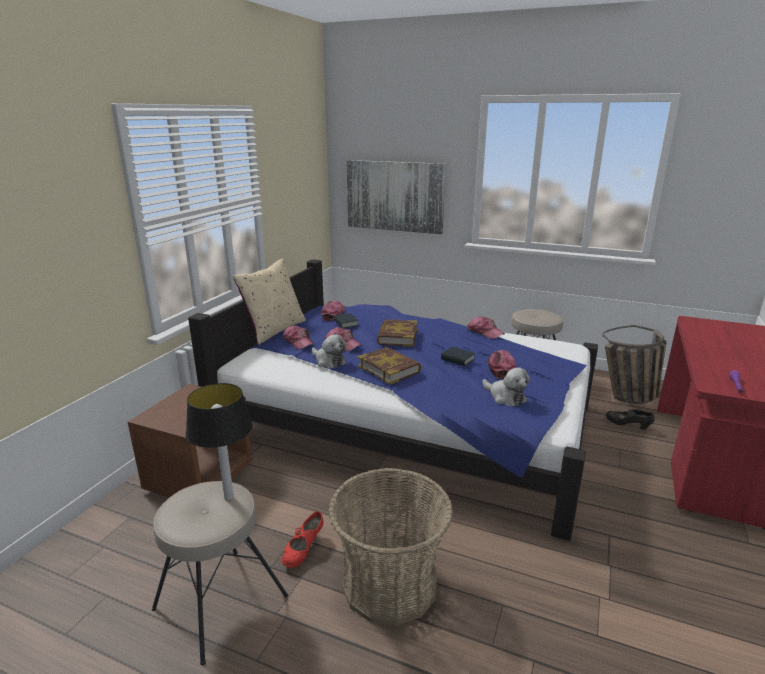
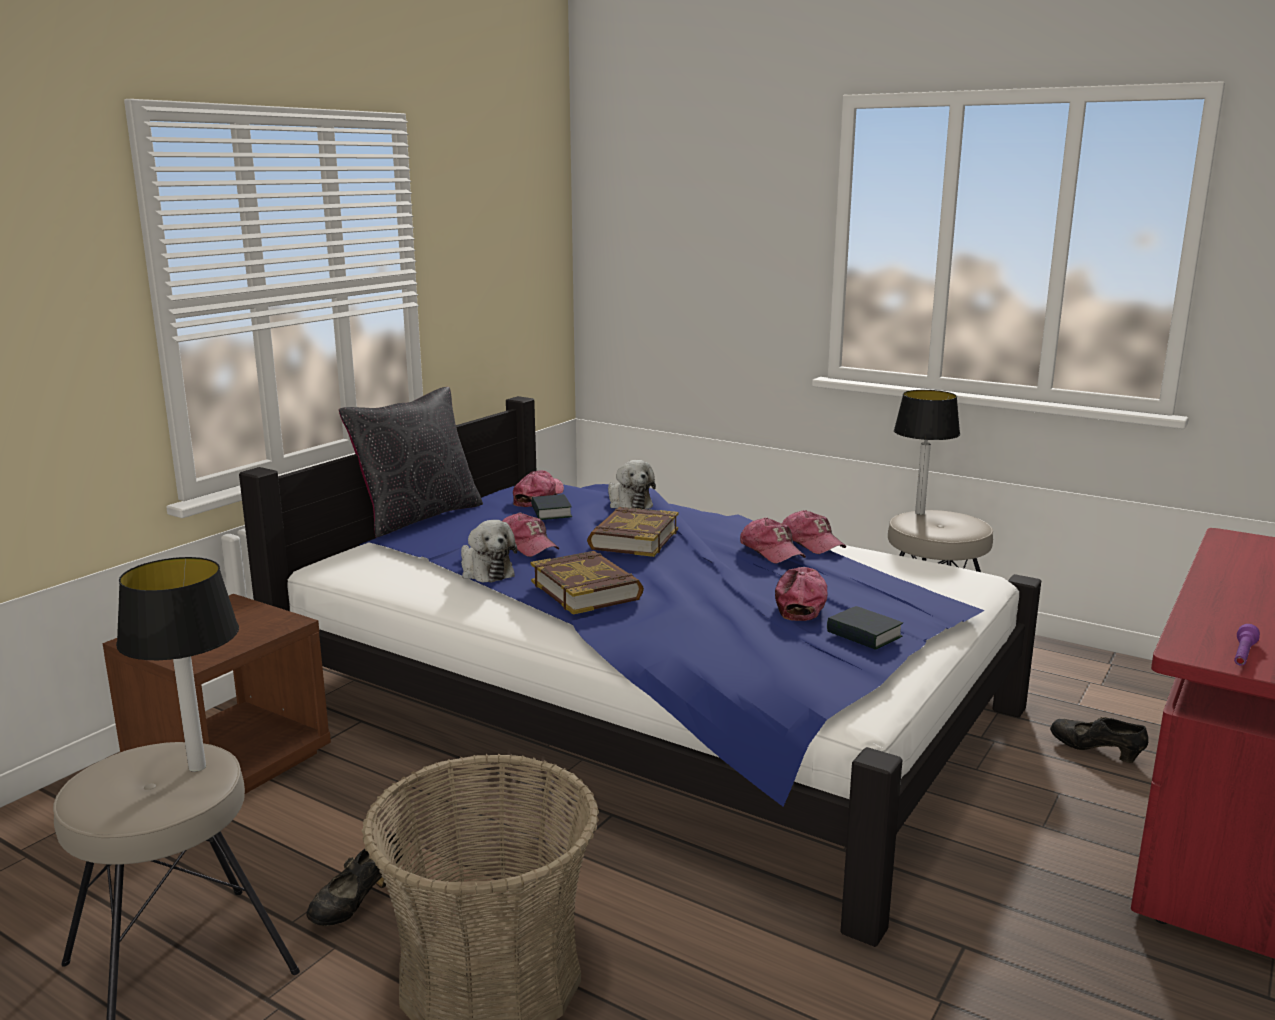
camera: 10 degrees right, 5 degrees down
(274, 330) = (418, 516): beige pillow -> black pillow
(299, 342) = (449, 537): cap -> cap (771, 551)
(303, 551) = (358, 903): red shoe -> black shoe
(395, 196) = (688, 286): picture -> none
(457, 359) = (726, 583): book -> book (864, 635)
(505, 397) = (782, 651): plush toy -> plush toy (628, 503)
(525, 311) = (920, 513): none -> table lamp
(628, 398) = (1121, 702): basket -> none

